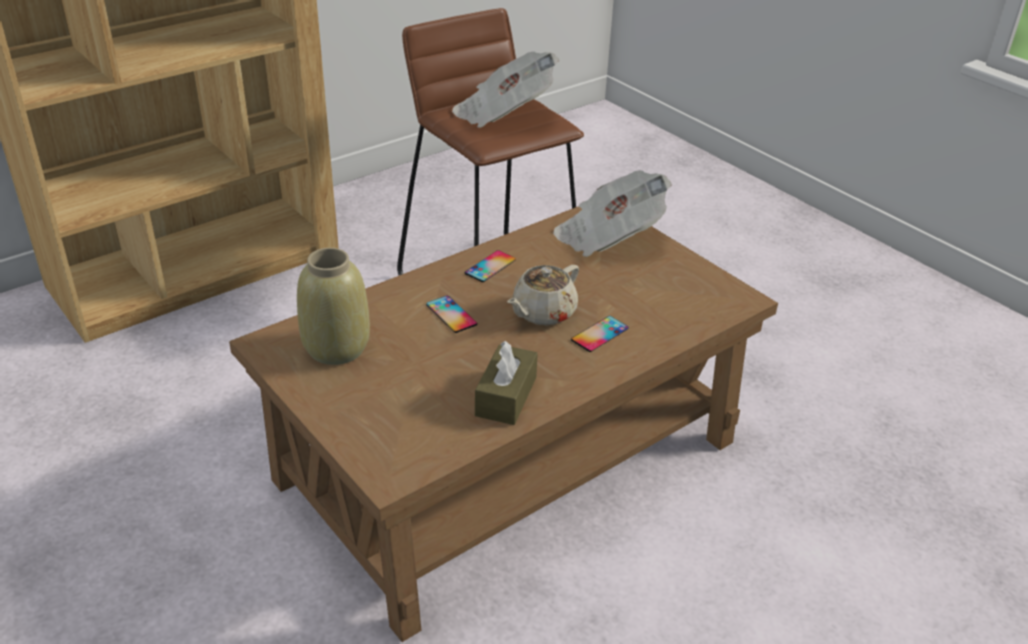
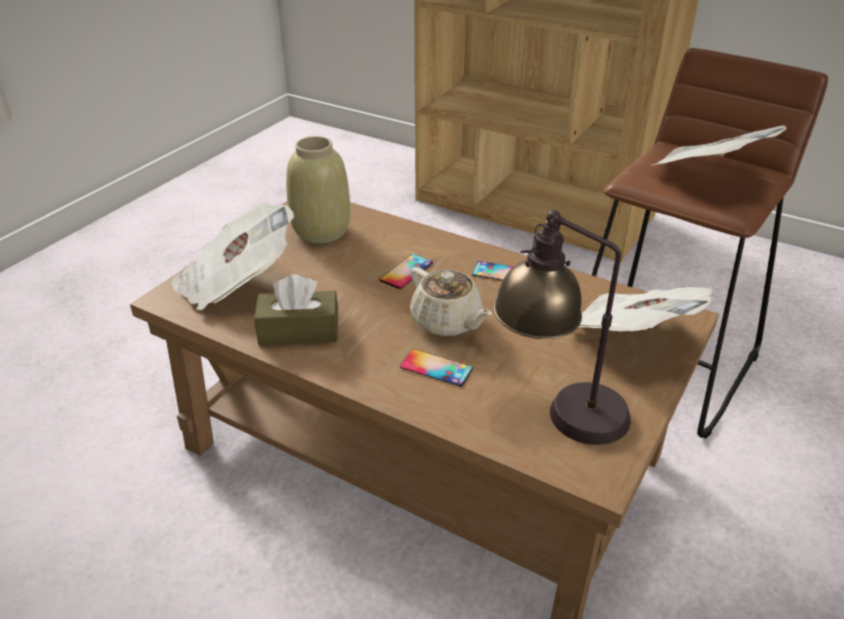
camera: 70 degrees right, 0 degrees up
(394, 424) = (235, 283): none -> newspaper
(542, 313) = (447, 322): beige teapot -> beige teapot turned 150 degrees counterclockwise
(674, 295) = (557, 410): none -> table lamp

